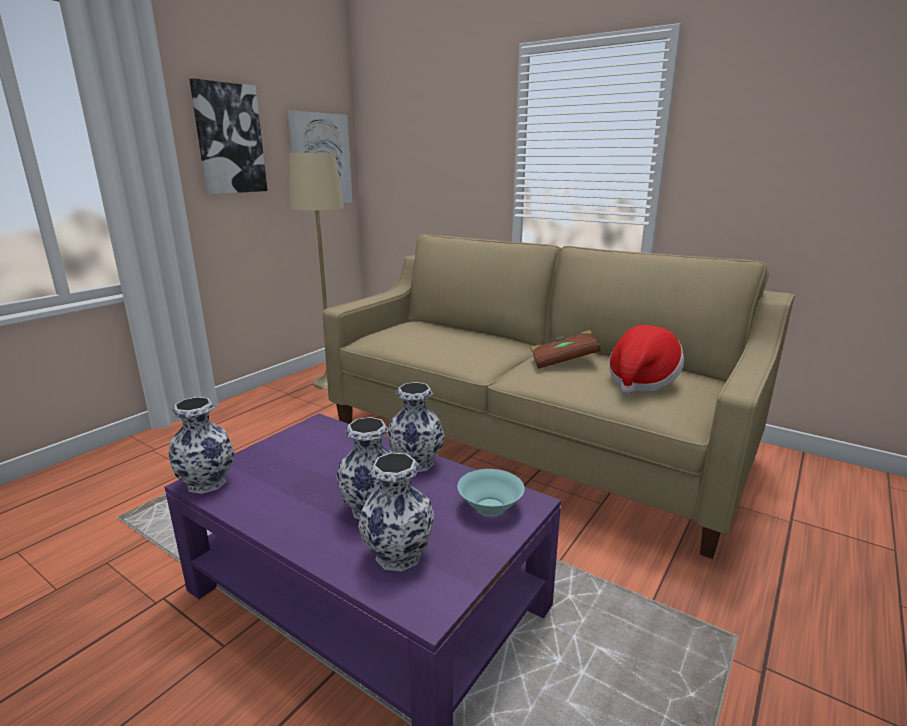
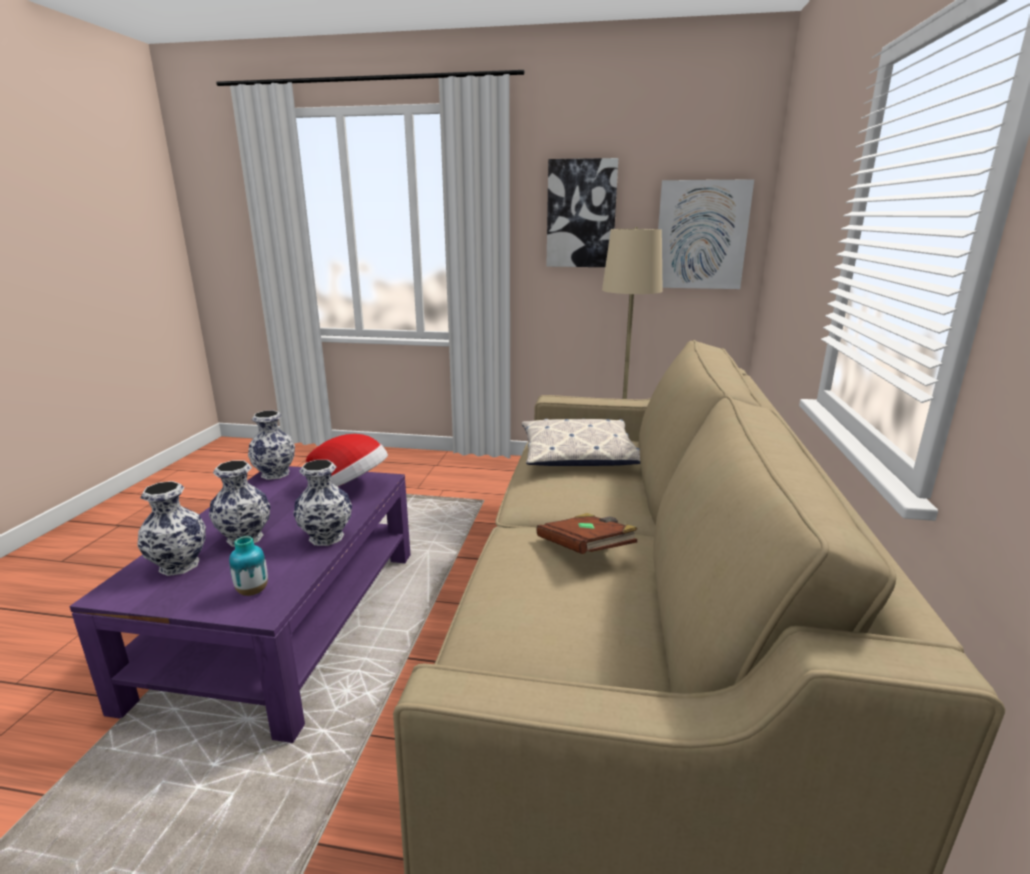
camera: 65 degrees right, 0 degrees up
(418, 336) = (579, 454): none -> pillow
(491, 507) = (252, 591): turquoise bowl -> vase
(641, 381) = (558, 622): hat -> hat (351, 486)

